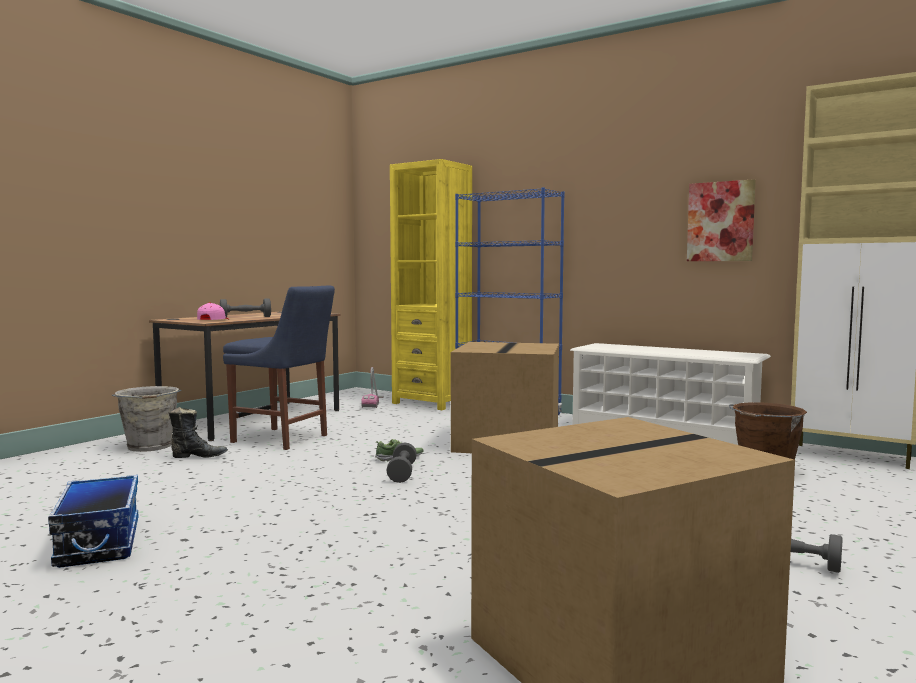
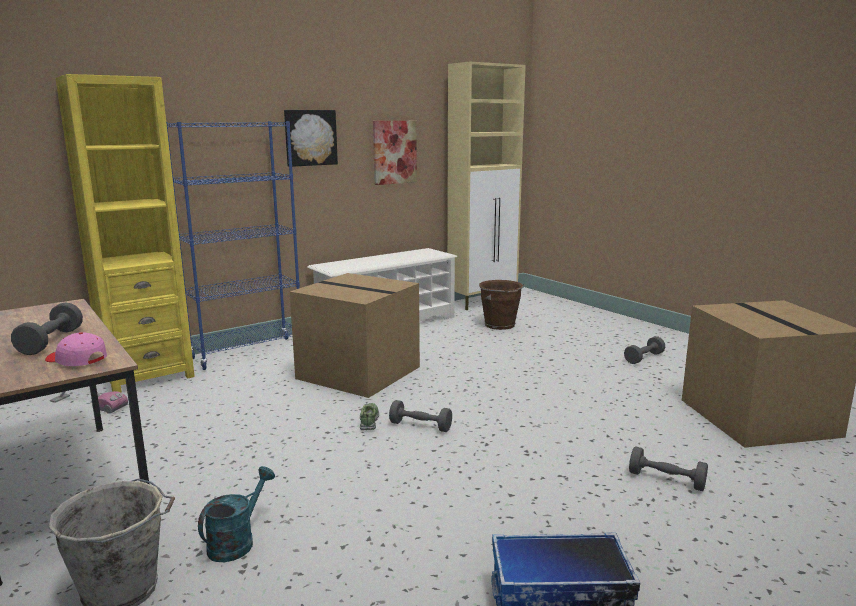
camera: 70 degrees left, 10 degrees up
(198, 456) = (237, 541): black boot -> turquoise watering can
(283, 439) = (215, 475): blue chair -> none
(333, 581) = (666, 480): none -> grey dumbbell
(610, 207) = (310, 137): none -> picture

